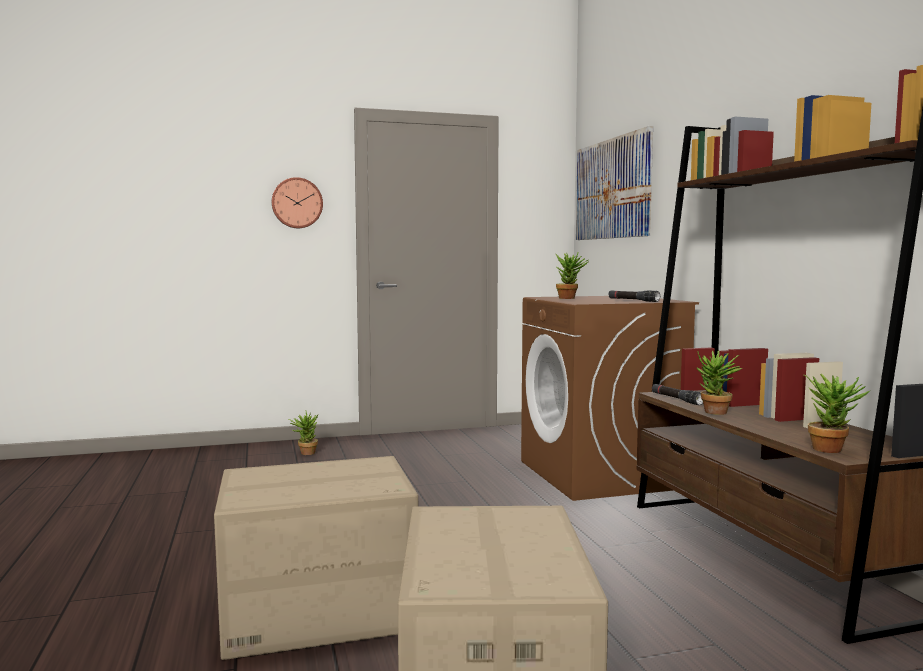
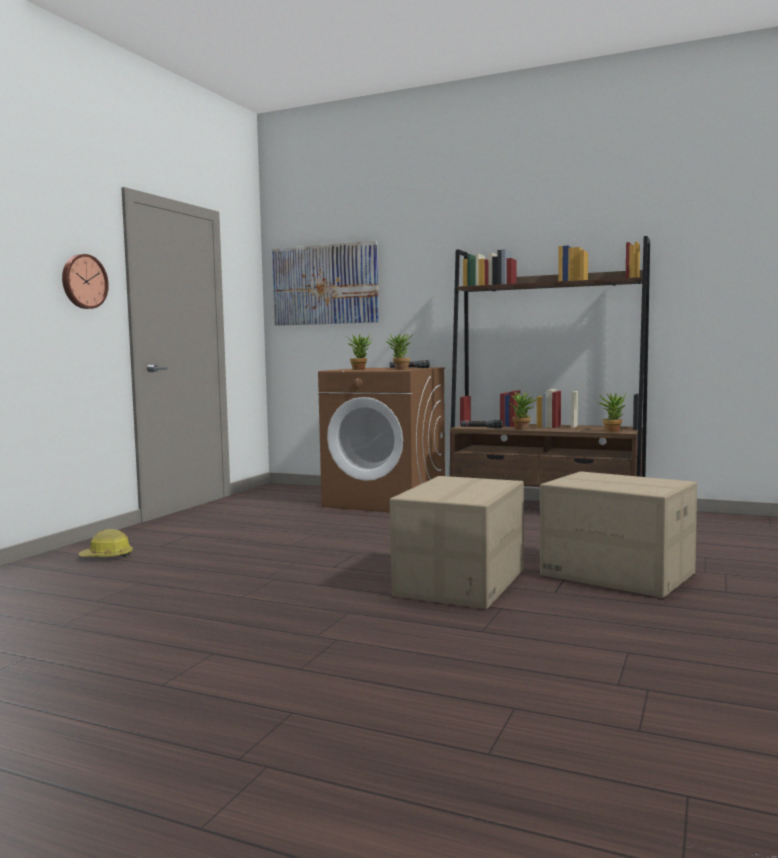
camera: 50 degrees left, 0 degrees up
(248, 459) = (107, 556): none -> hard hat
(305, 453) = (142, 541): potted plant -> potted plant (399, 369)

